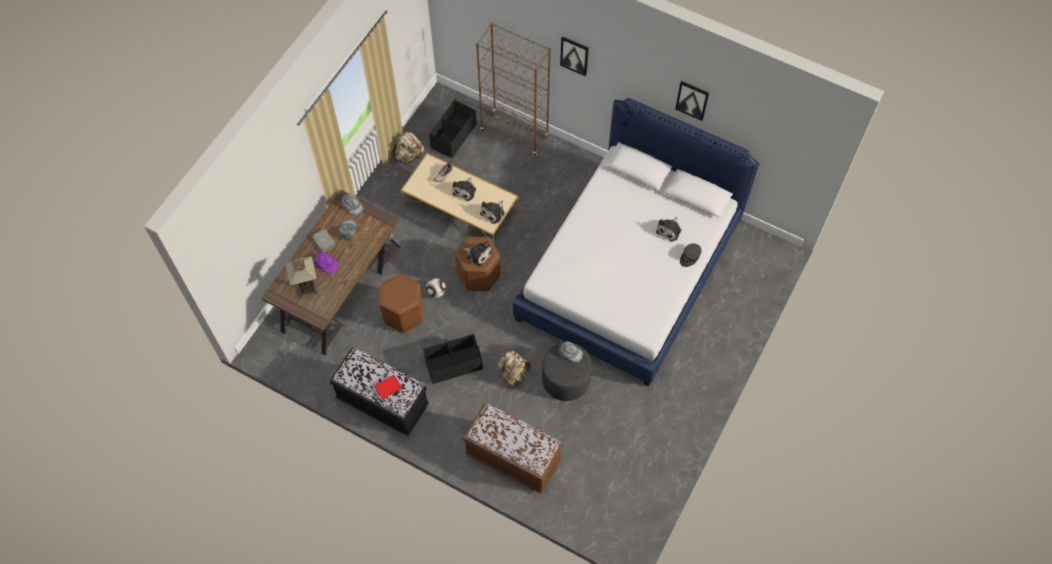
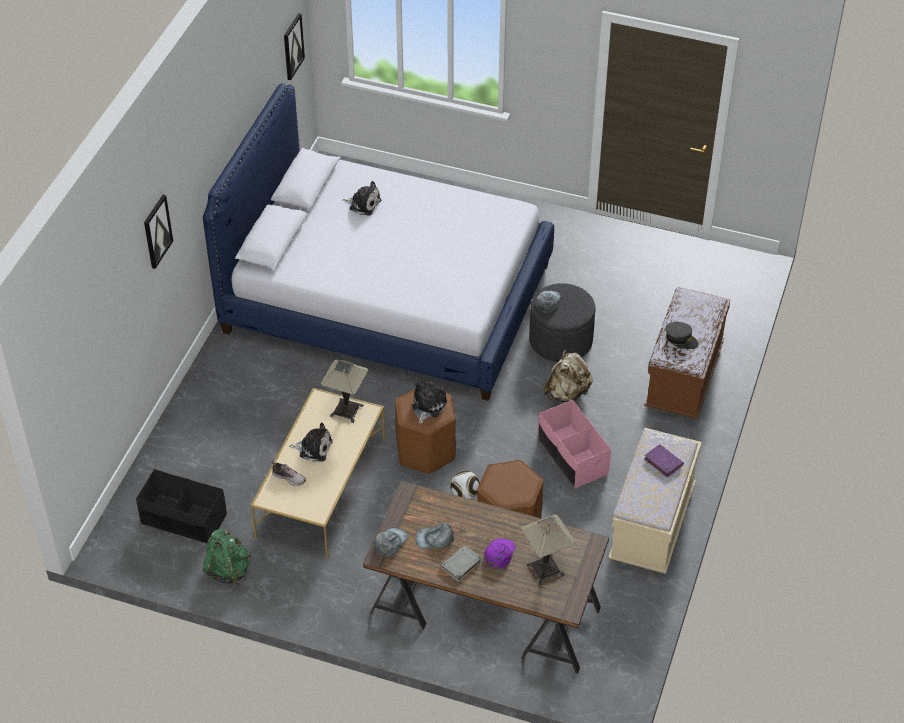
camera: 100 degrees left, 15 degrees down
(383, 402) = (652, 524): black bench -> beige bench
(388, 387) = (663, 462): red book -> purple book
(409, 156) = (228, 570): beige backpack -> green backpack
(453, 364) = (572, 456): black storage box -> pink storage box
(493, 212) = (346, 410): plush toy -> table lamp
(515, 133) = (172, 445): brown bookcase -> none
(690, 257) = (400, 183): grey cap -> grey cap (681, 339)
(692, 100) = (231, 105): picture -> picture (292, 46)

